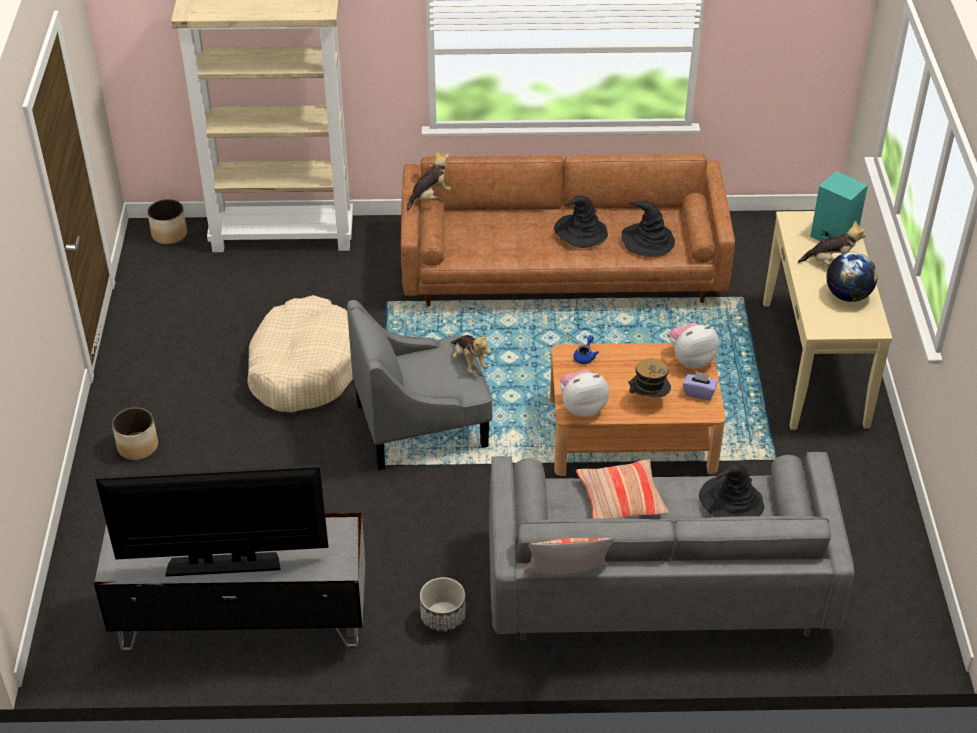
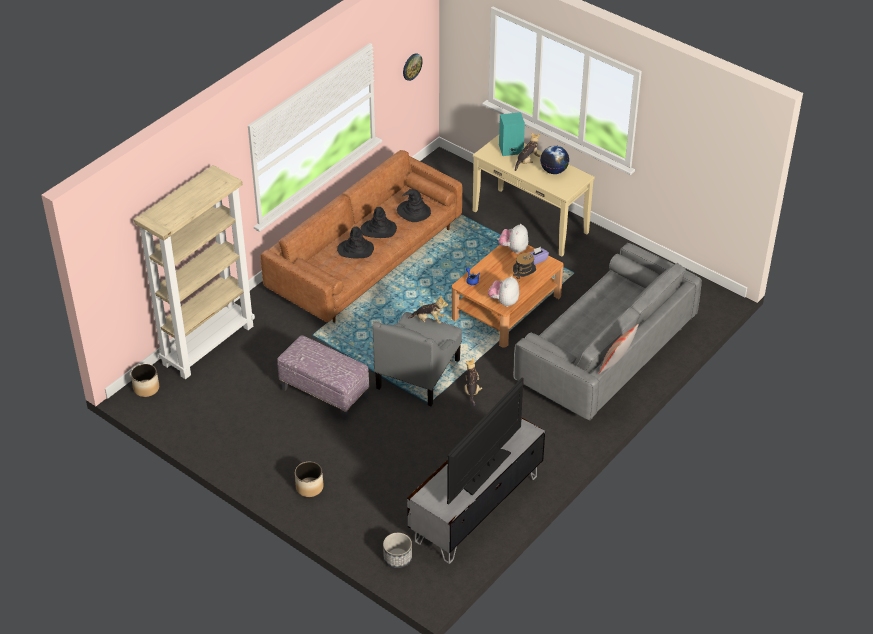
camera: 50 degrees left, 0 degrees up
(304, 368) = (325, 393): beige dog bed -> ottoman
(430, 197) = (301, 259): plush toy -> plush toy (472, 390)
(443, 618) = (550, 437): planter -> planter (398, 558)
(621, 499) = (573, 325): pillow -> none
(730, 502) = (612, 293): black hat -> black hat (355, 250)
(795, 49) = (412, 66): none -> wall clock

